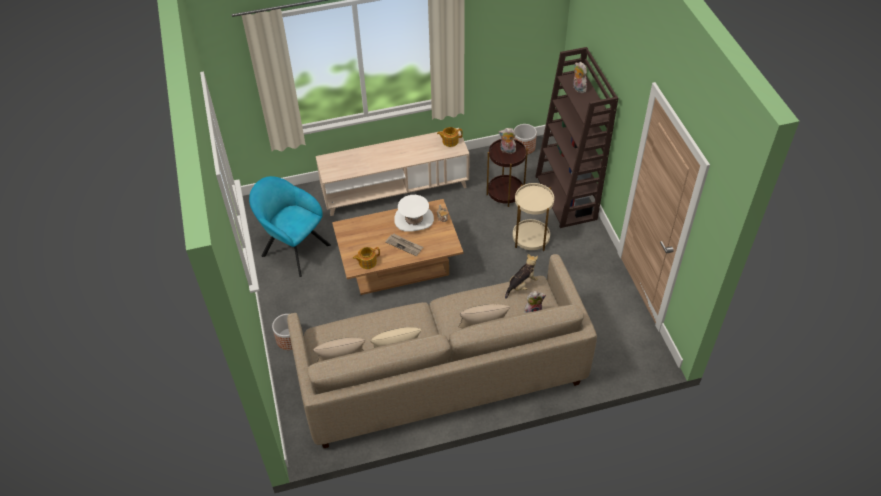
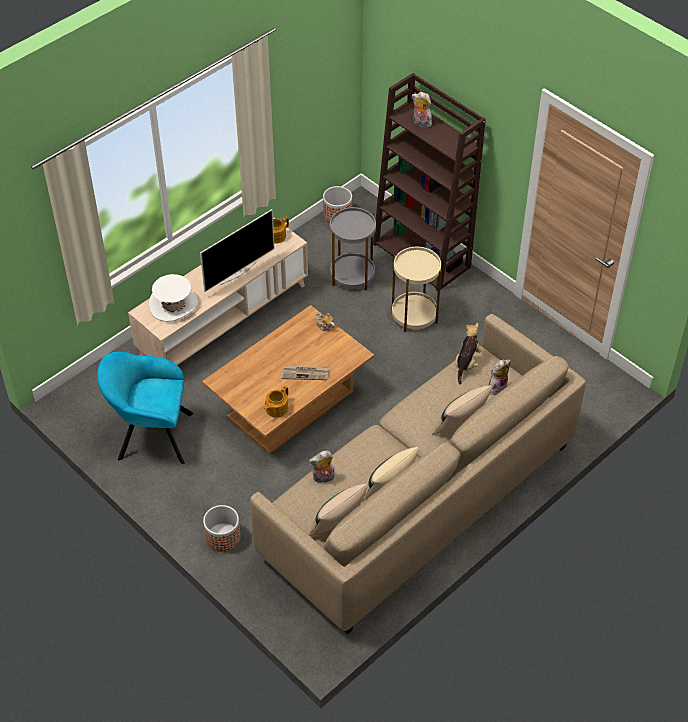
camera: 30 degrees left, 0 degrees up
(406, 157) = (237, 273): none -> television
(414, 219) = (294, 340): white hat -> white hat (173, 305)
(505, 193) = (352, 275): brown side table -> grey side table
(507, 150) = (350, 223): plush toy -> plush toy (323, 478)

